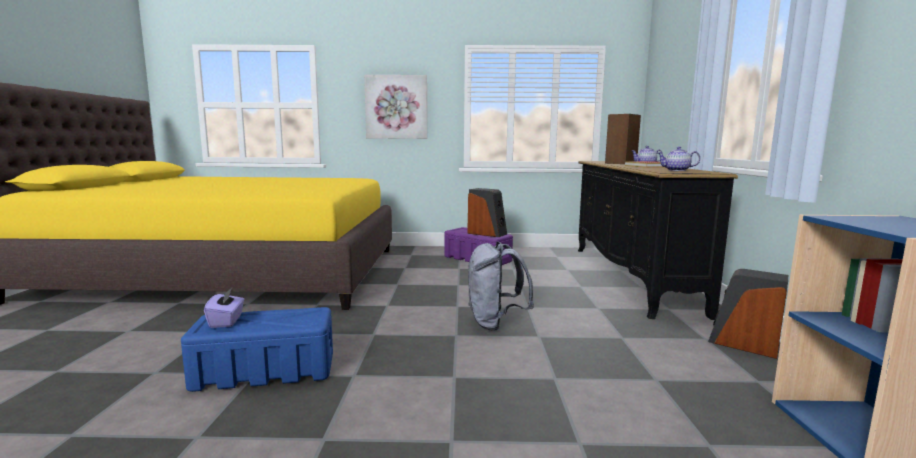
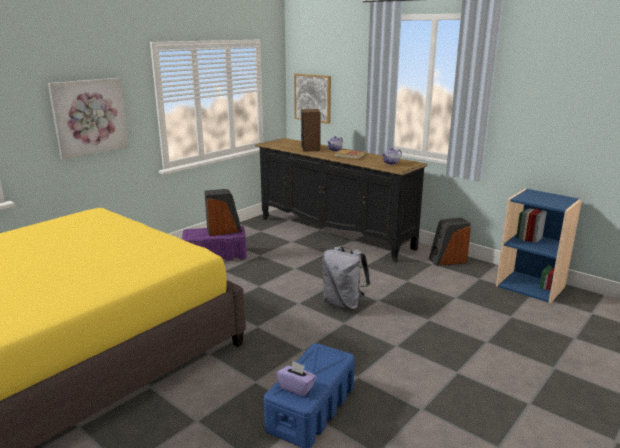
camera: 50 degrees left, 10 degrees up
(660, 110) = (313, 98): none -> picture

